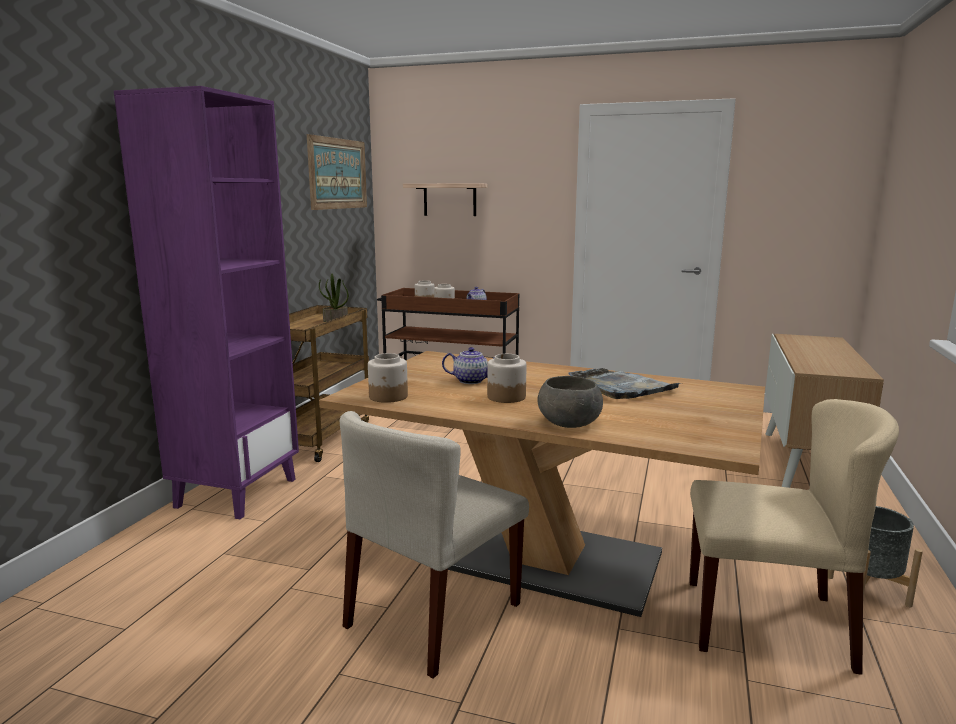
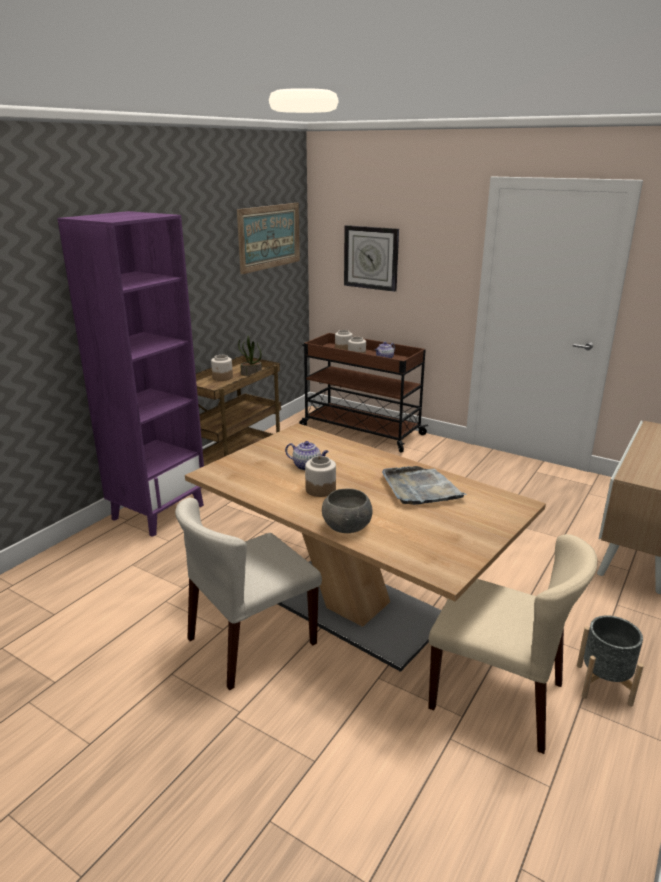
camera: 15 degrees right, 10 degrees up
(388, 397) = (234, 478): jar -> jar (222, 378)
(450, 200) = (371, 258): shelf -> wall clock

